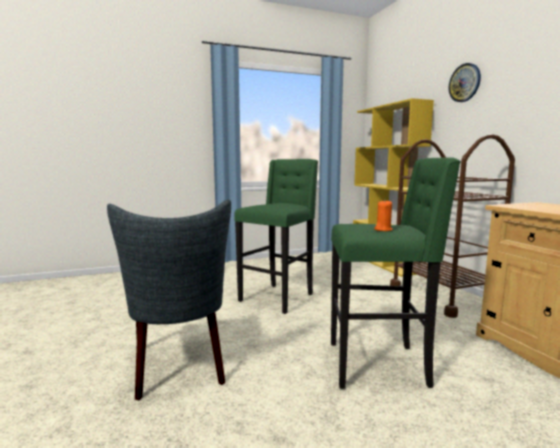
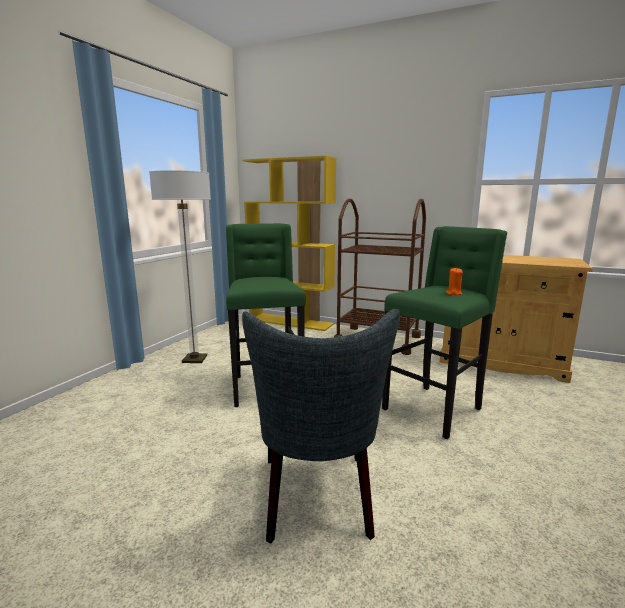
camera: 45 degrees left, 5 degrees up
(180, 368) = (318, 501): grey chair -> grey chair turned 60 degrees clockwise
(269, 268) = (194, 359): none -> floor lamp
(464, 83) = (370, 146): wall clock -> none

